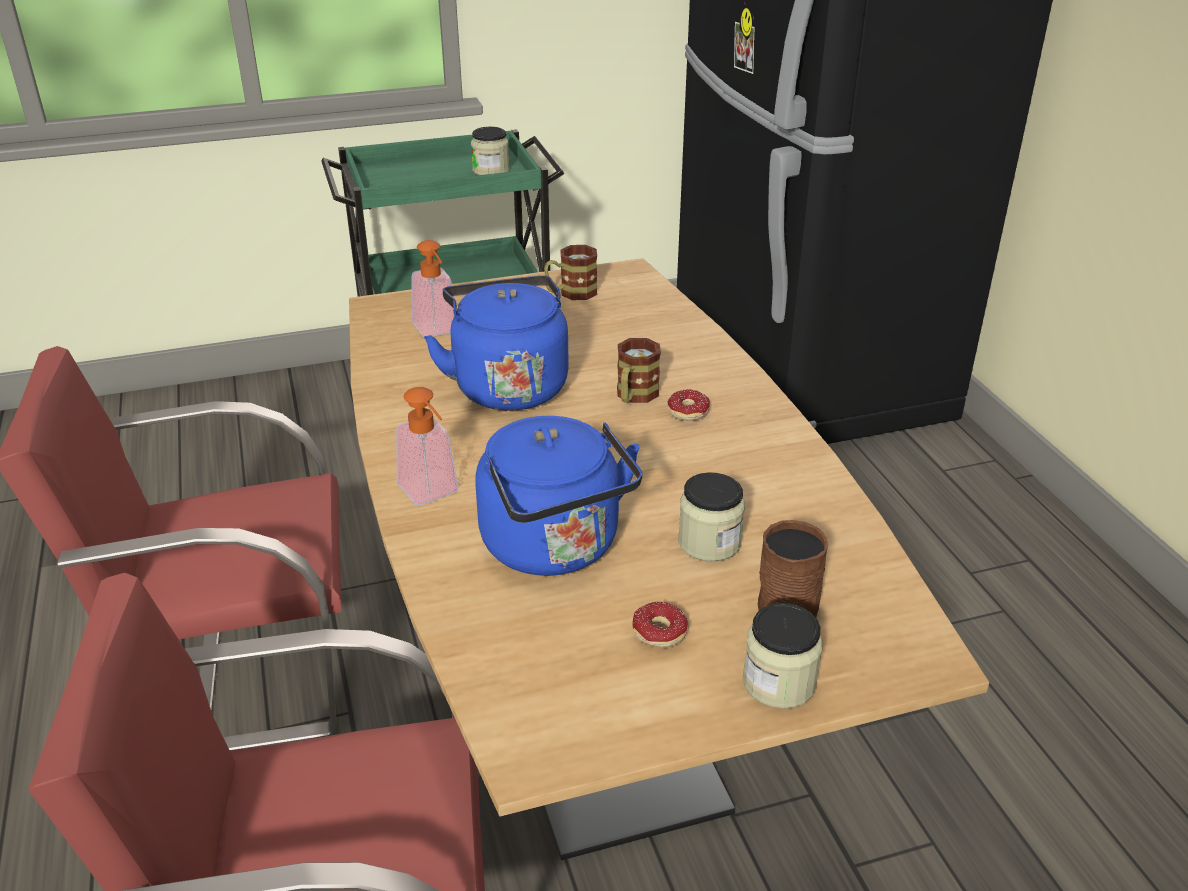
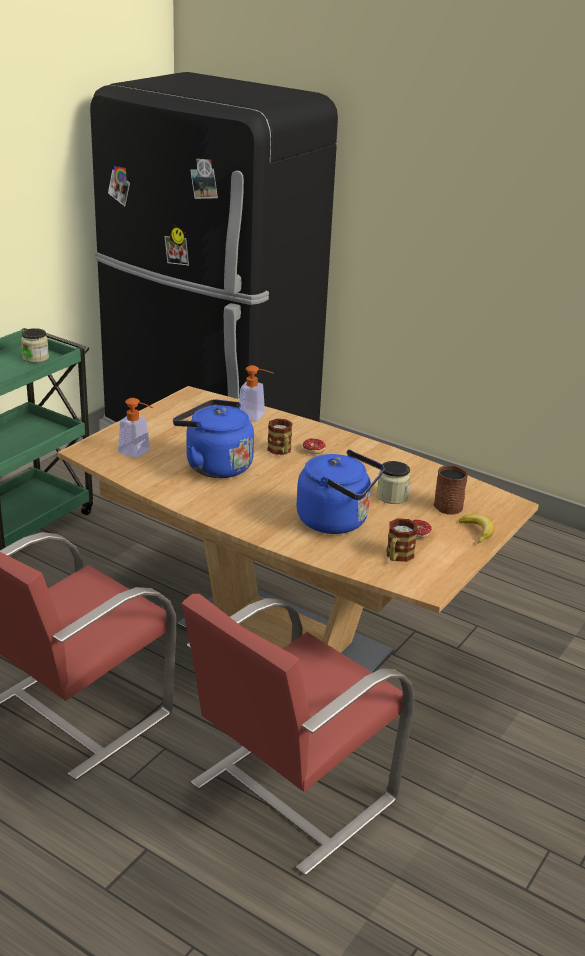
camera: 40 degrees left, 5 degrees down
(433, 494) = (253, 522): soap dispenser -> soap dispenser (256, 417)
(571, 293) = (178, 414): mug -> mug (397, 557)
(779, 682) = (477, 531): jar -> banana

